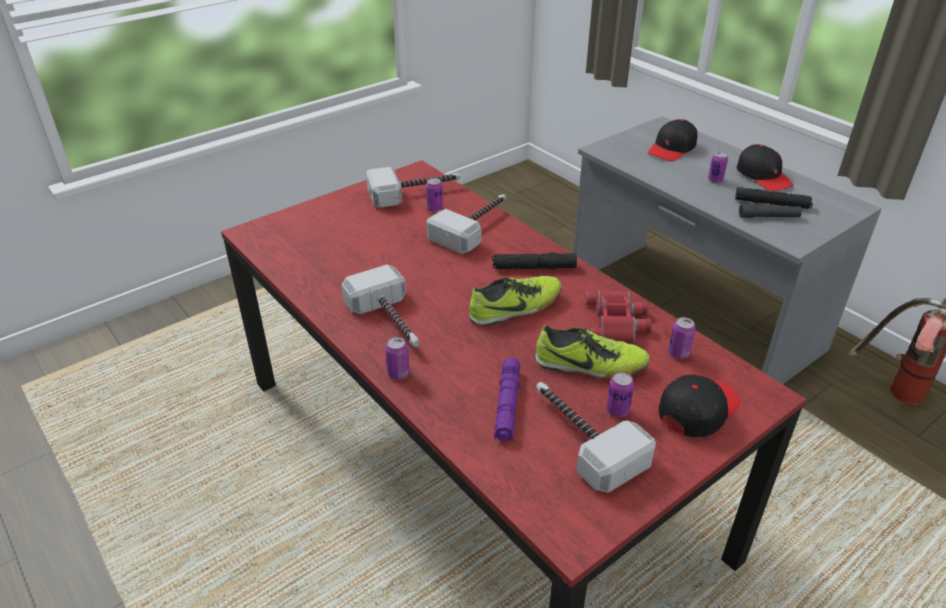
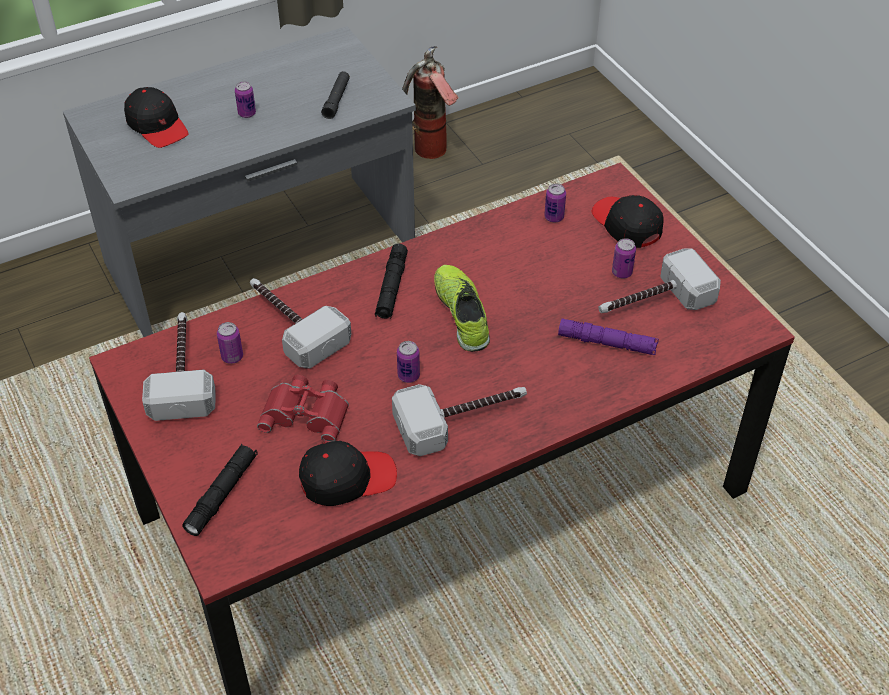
camera: 80 degrees left, 10 degrees up
(398, 374) = (551, 418): can -> can (408, 376)
(590, 366) = (561, 277): shoe -> none
(617, 322) = (501, 245): red binoculars -> red binoculars (307, 412)
(763, 176) = (254, 77): black cap -> black cap (347, 478)
(772, 204) = (312, 90): black flashlight -> black flashlight (222, 494)

